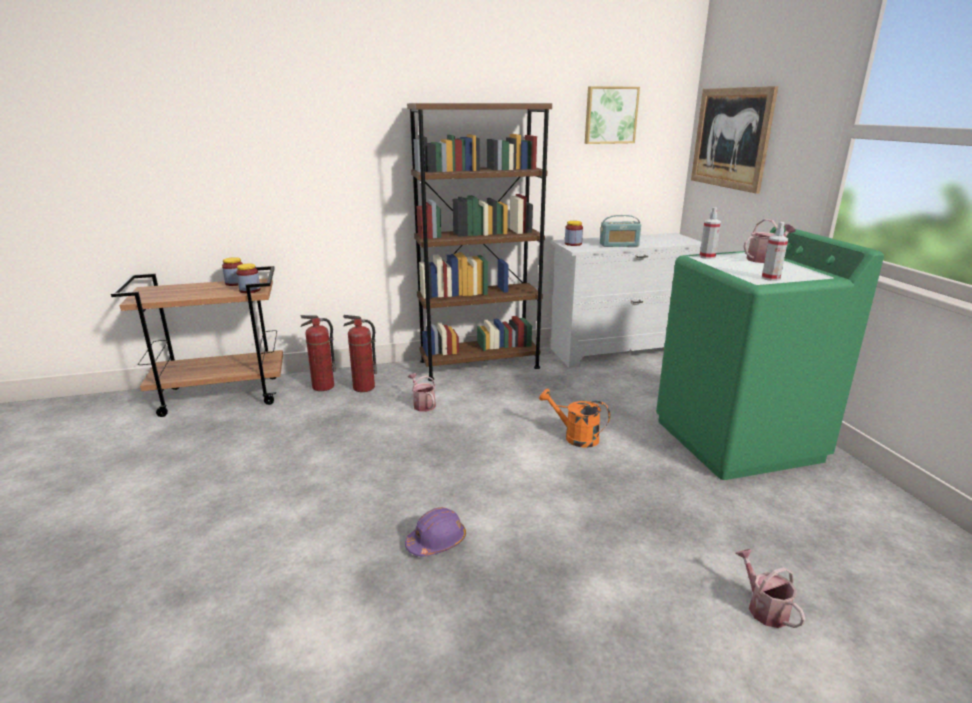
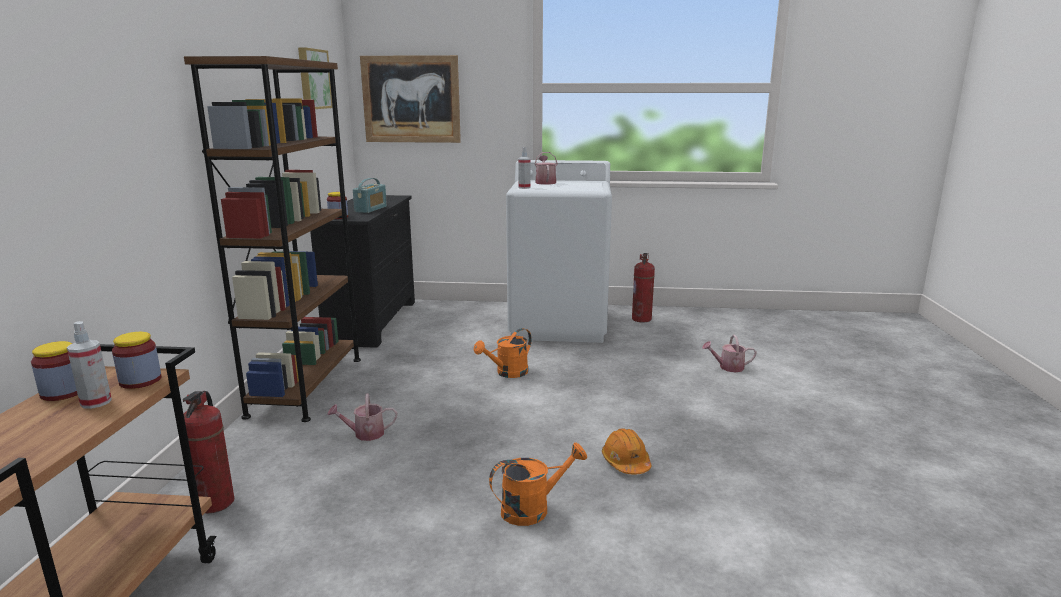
camera: 70 degrees left, 5 degrees down
(343, 501) = (533, 508): none -> orange watering can
(363, 388) = (266, 469): fire extinguisher -> fire extinguisher (642, 319)
(436, 542) = (626, 462): purple hard hat -> orange hard hat
(618, 351) = (373, 321): white dresser -> black dresser
(737, 440) = (559, 324): green washing machine -> white washing machine
(770, 278) = (591, 187): spray bottle -> spray bottle (96, 402)

